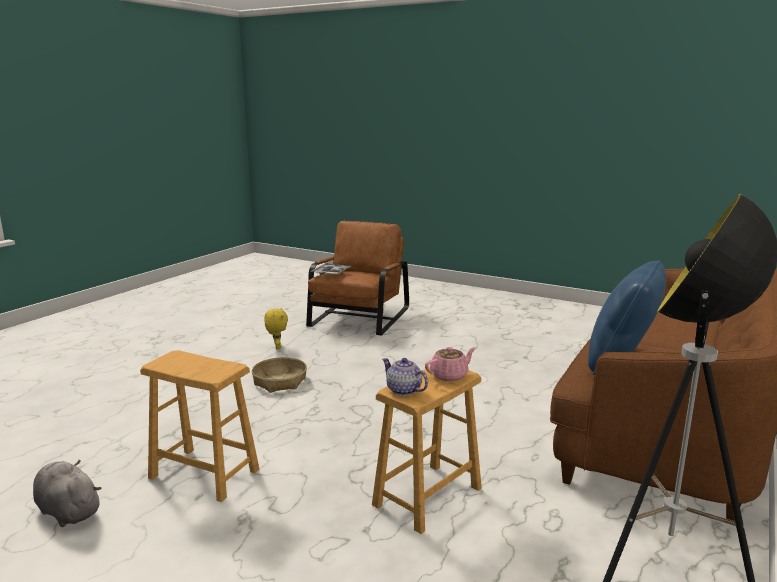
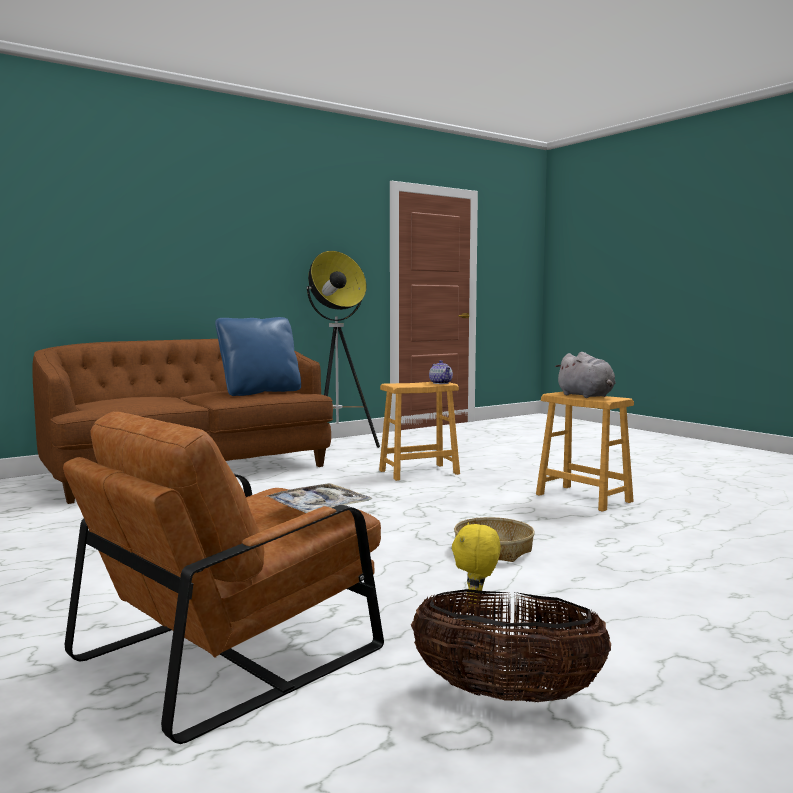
camera: 155 degrees left, 10 degrees down
(67, 511) = (688, 496): grey plush toy -> grey plush toy (587, 396)
(255, 322) = (507, 695): none -> basket
(449, 375) = (401, 384): pink teapot -> none

